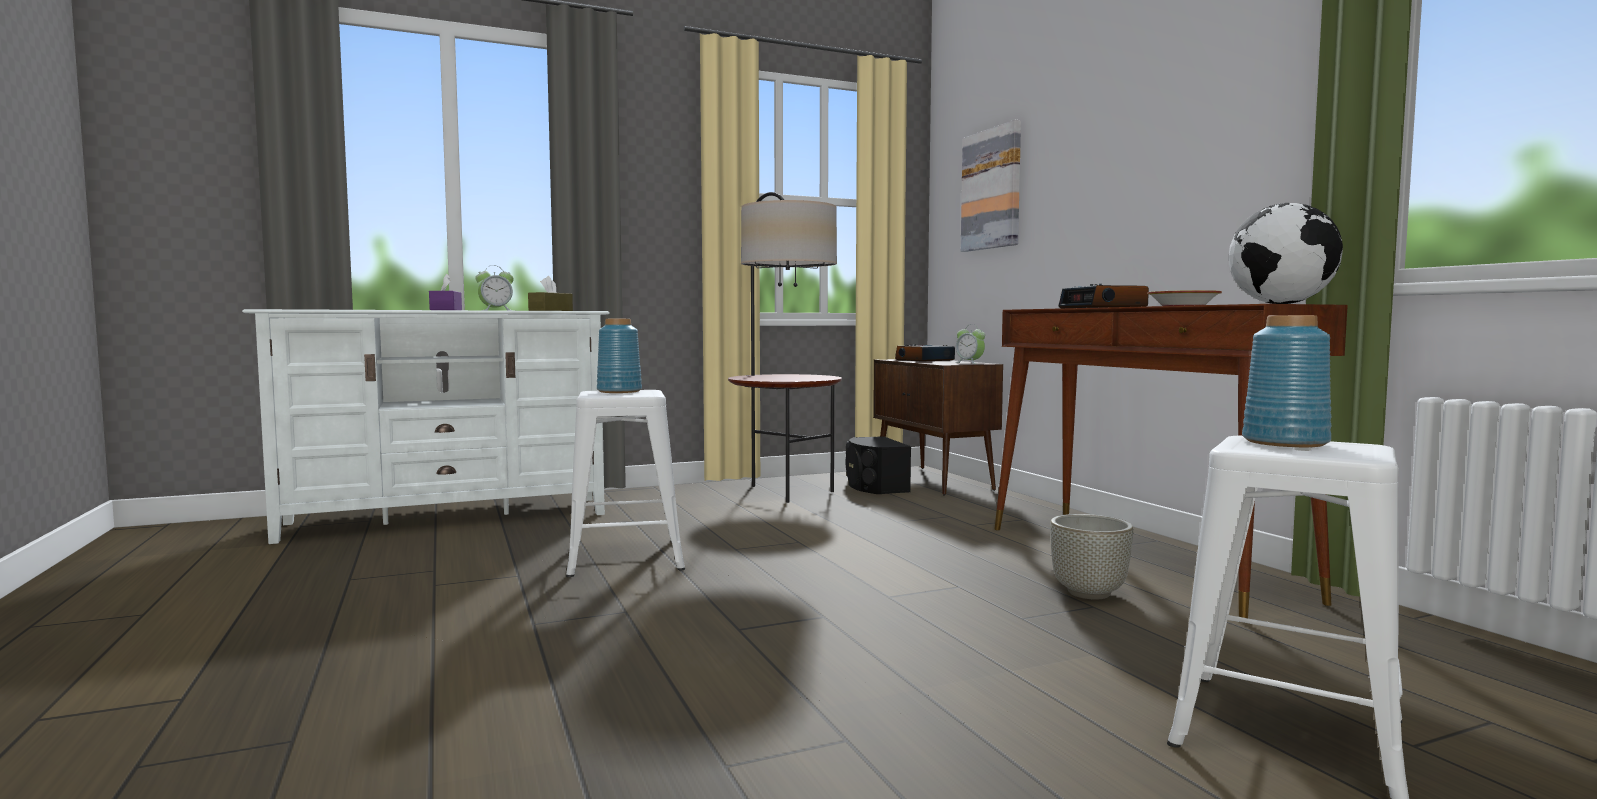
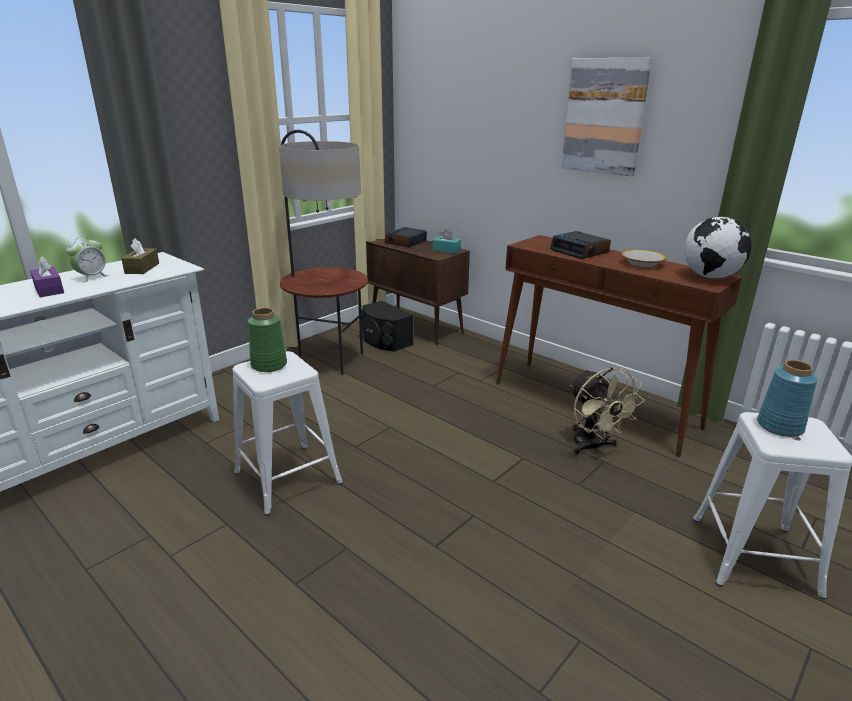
camera: 25 degrees left, 20 degrees up
(618, 391) = (268, 365): blue vase -> green vase
(969, 363) = (446, 250): alarm clock -> turquoise tissue box
(992, 189) = (457, 116): picture -> picture (605, 116)
(1089, 593) = (593, 447): grey planter -> beige fan

